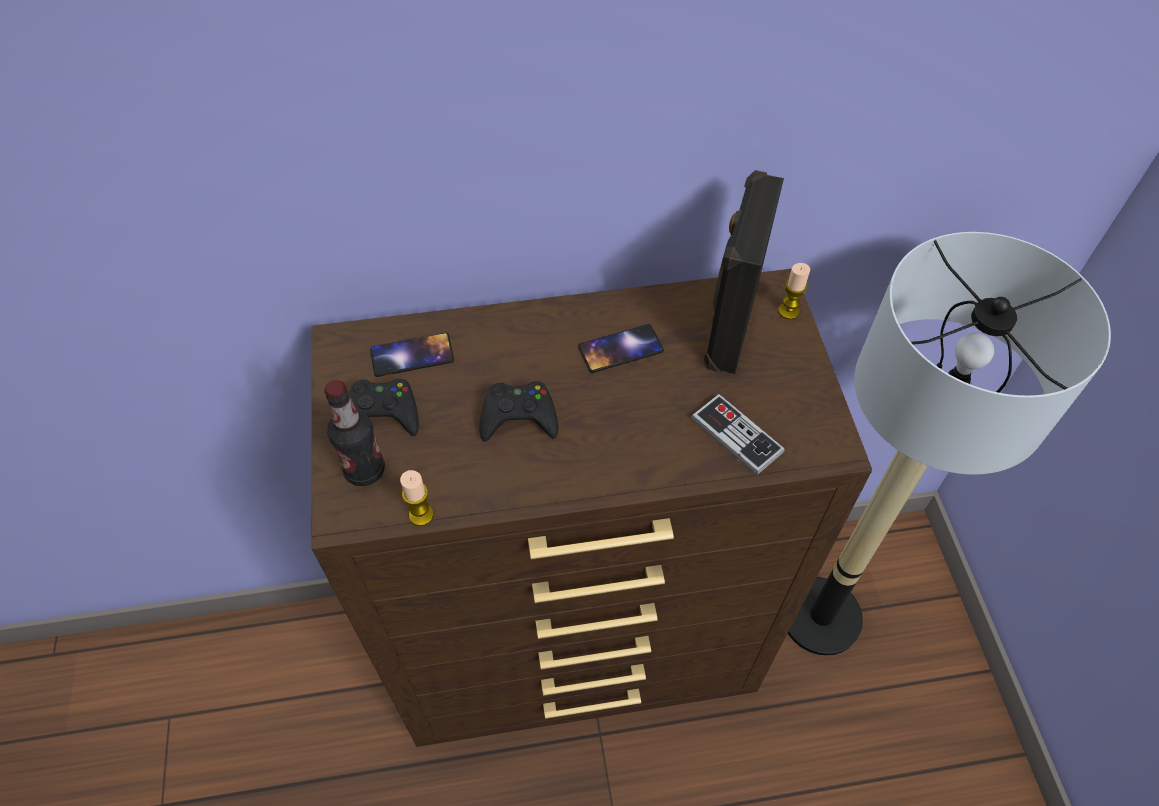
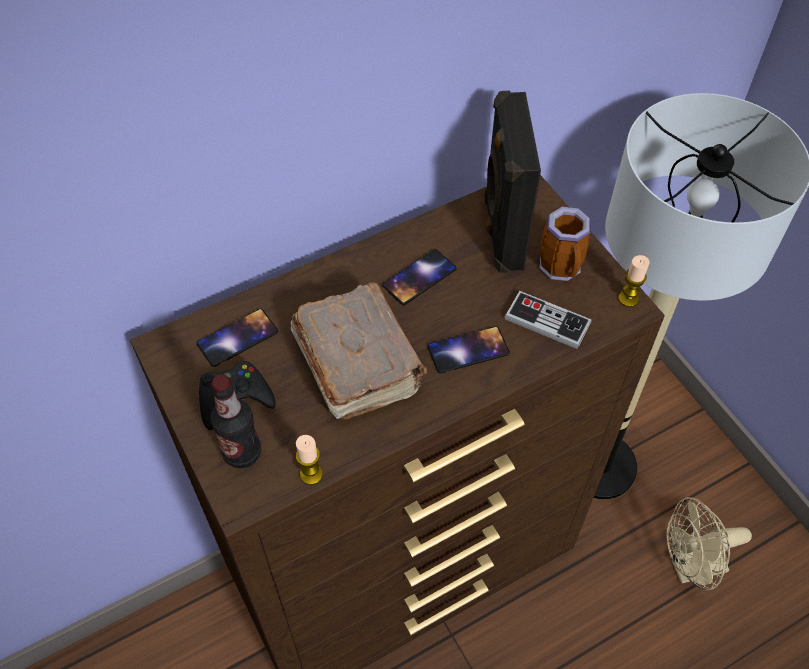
camera: 20 degrees left, 0 degrees up
(519, 416) = (358, 362): black game controller -> brown book
(638, 439) = (468, 350): none -> phone
(778, 385) = (563, 269): none -> mug
(788, 311) = (544, 204): candle -> candle (628, 298)
(879, 759) = (690, 567): none -> beige fan

